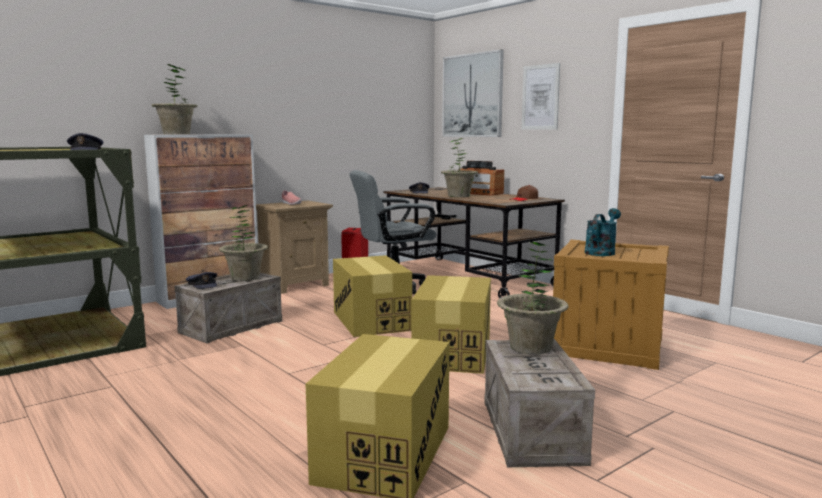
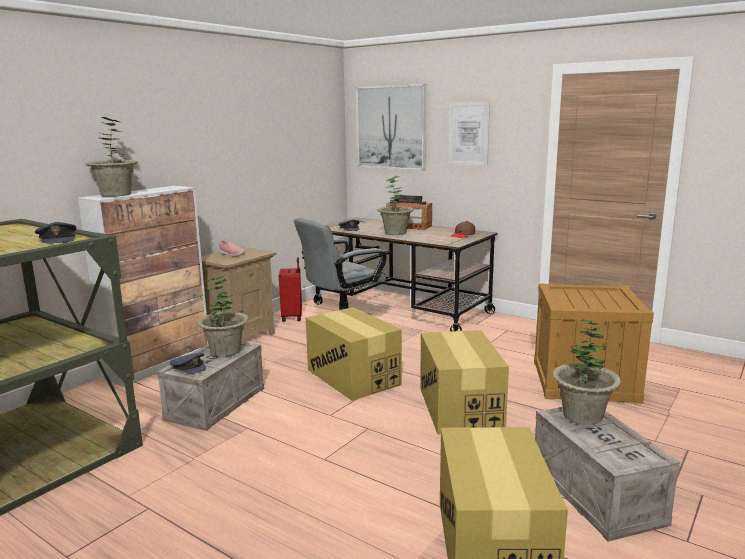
camera: 15 degrees left, 5 degrees up
(601, 252) = (580, 299): turquoise watering can -> none

